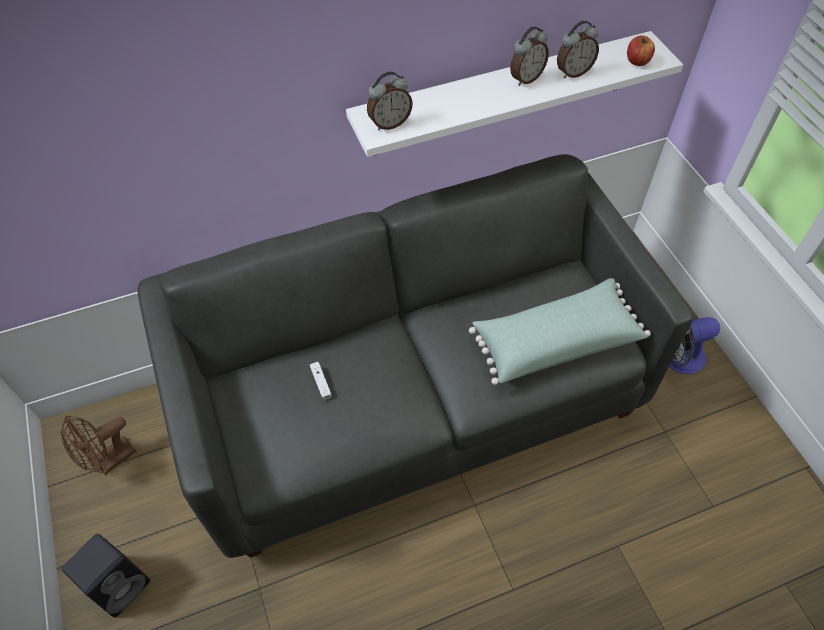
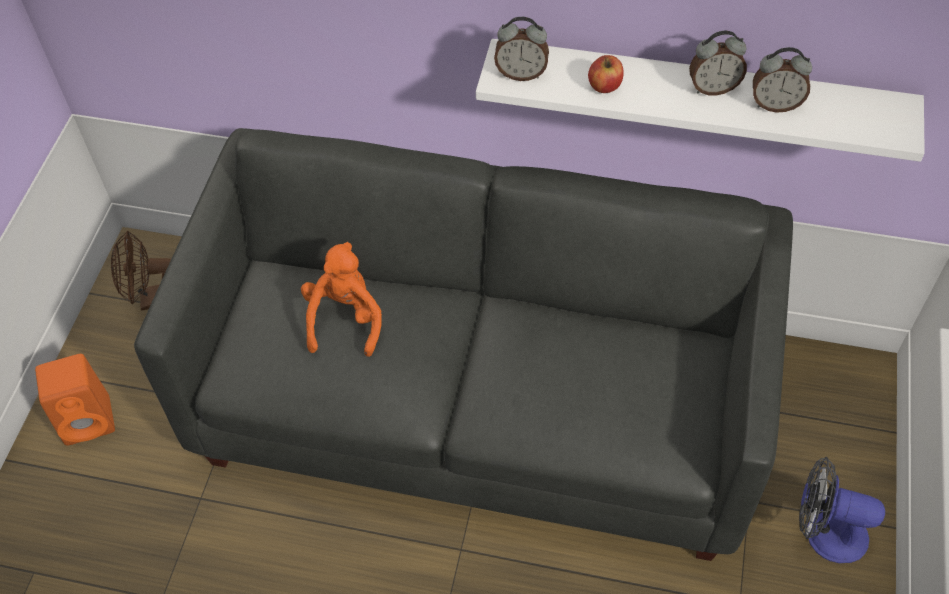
camera: 35 degrees right, 0 degrees up
(121, 584) = (90, 419): black speaker -> orange speaker
(321, 383) = (345, 319): white game controller -> orange plush toy
(555, 341) = (618, 410): green pillow -> none
(637, 61) = (868, 125): apple -> apple (605, 86)

